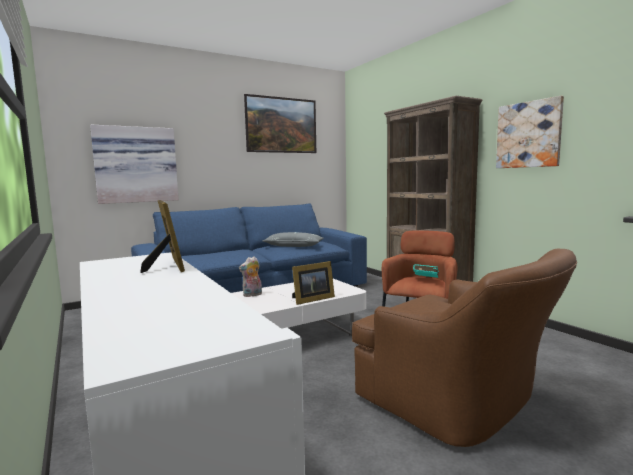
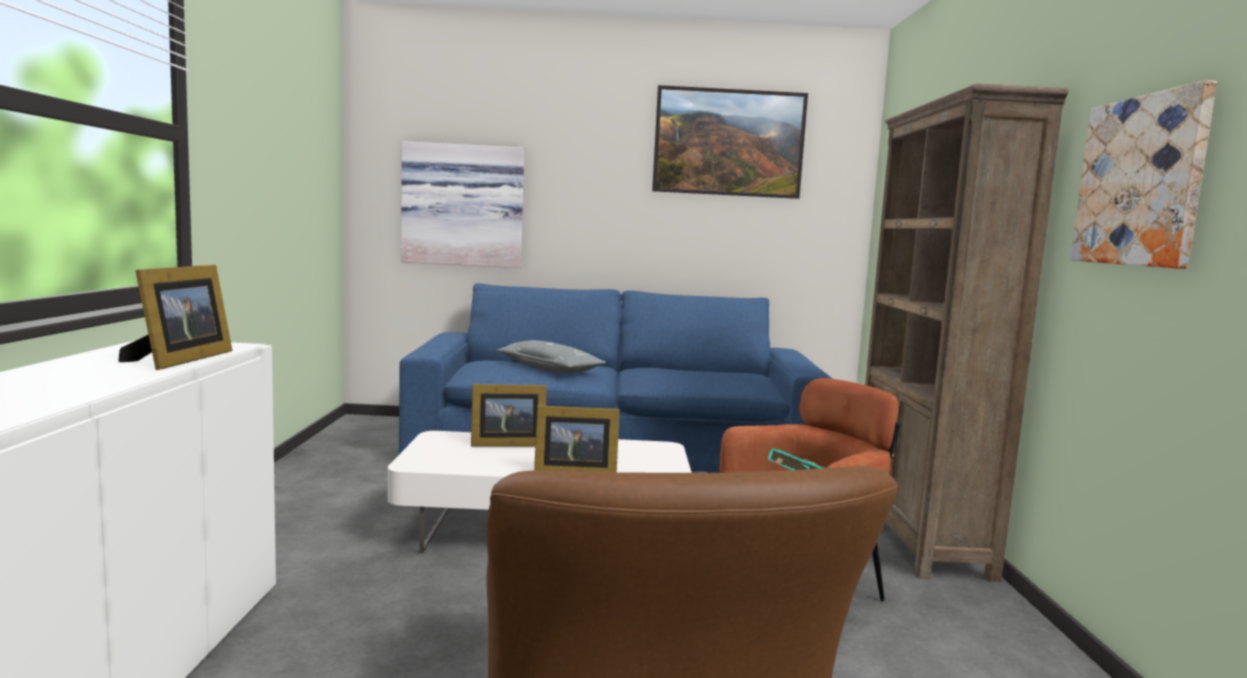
camera: 30 degrees right, 0 degrees up
(252, 295) = (505, 443): plush toy -> picture frame
(293, 246) = (683, 375): grey pillow -> grey pillow (549, 369)

